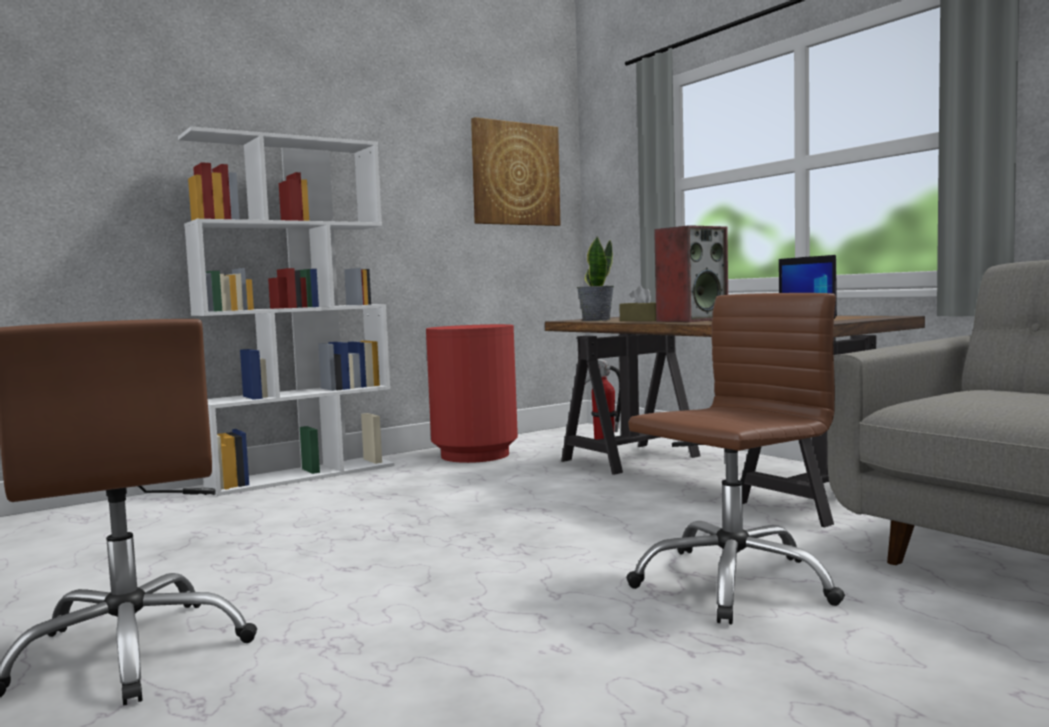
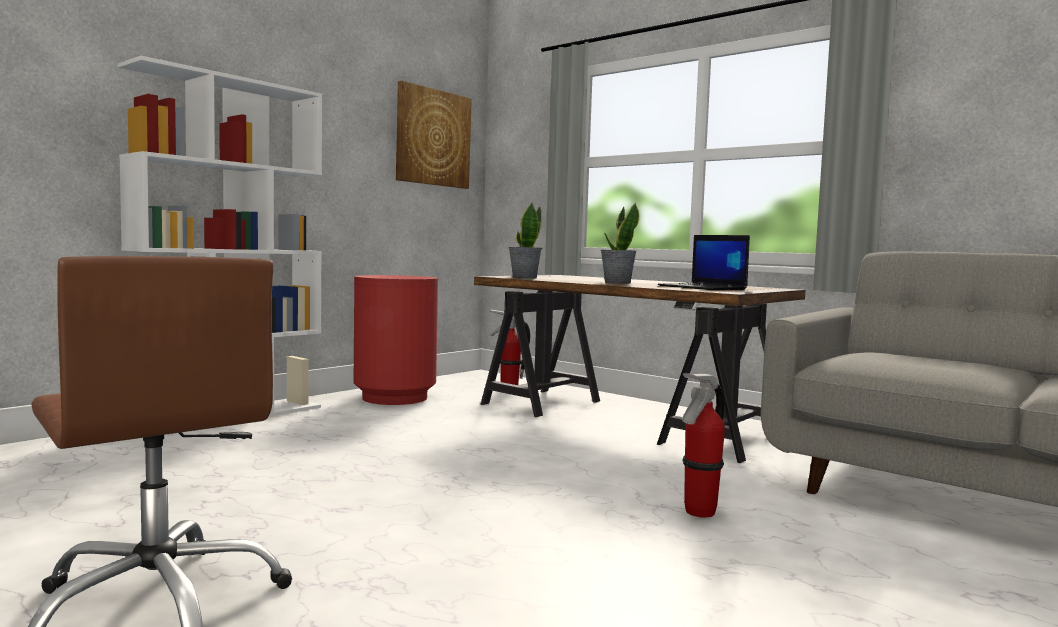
camera: 15 degrees left, 0 degrees up
(642, 320) = (570, 280): brown tissue box -> none
(692, 320) = (617, 283): speaker -> potted plant
(732, 582) = (699, 512): brown office chair -> fire extinguisher

